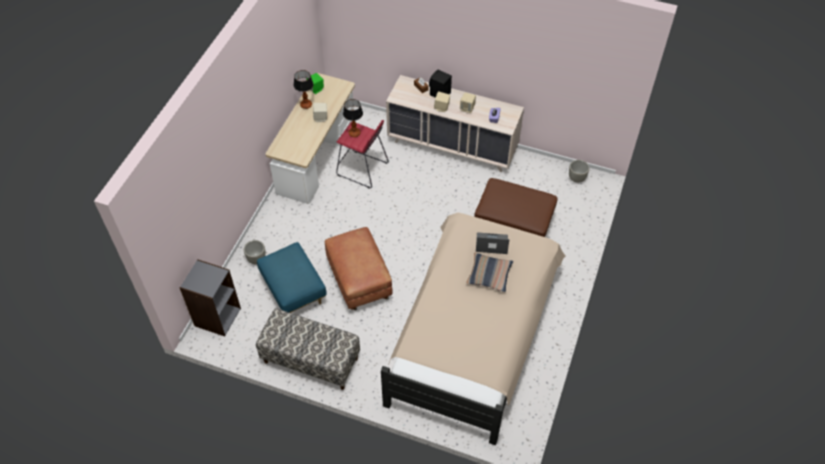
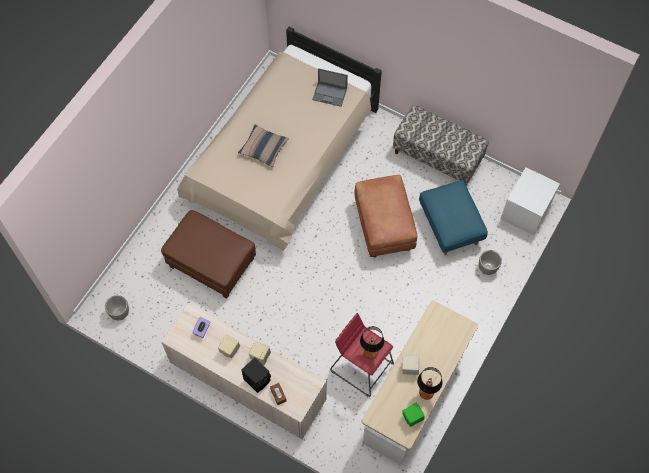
camera: 170 degrees left, 10 degrees up
(217, 316) = (526, 212): grey bookcase -> white nightstand
(491, 243) = (252, 180): laptop -> laptop (330, 94)

